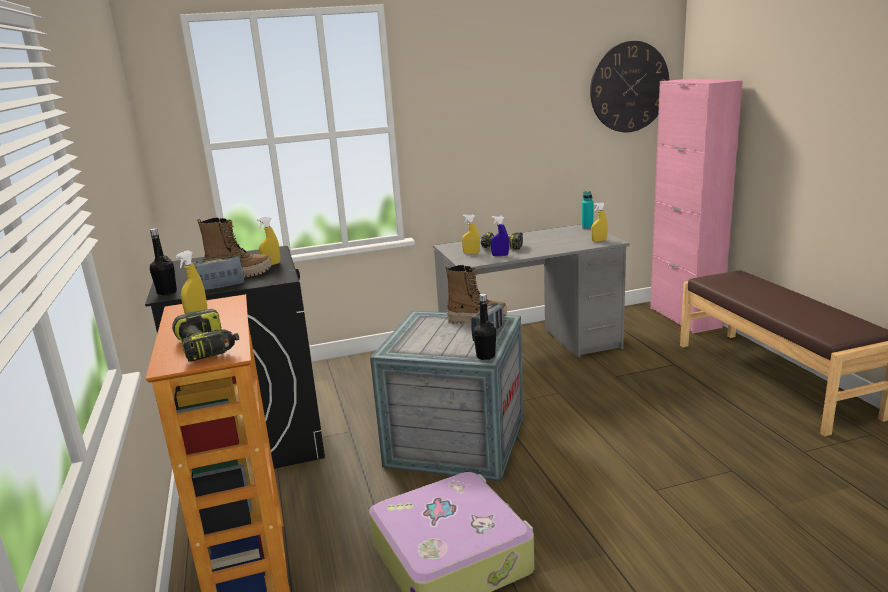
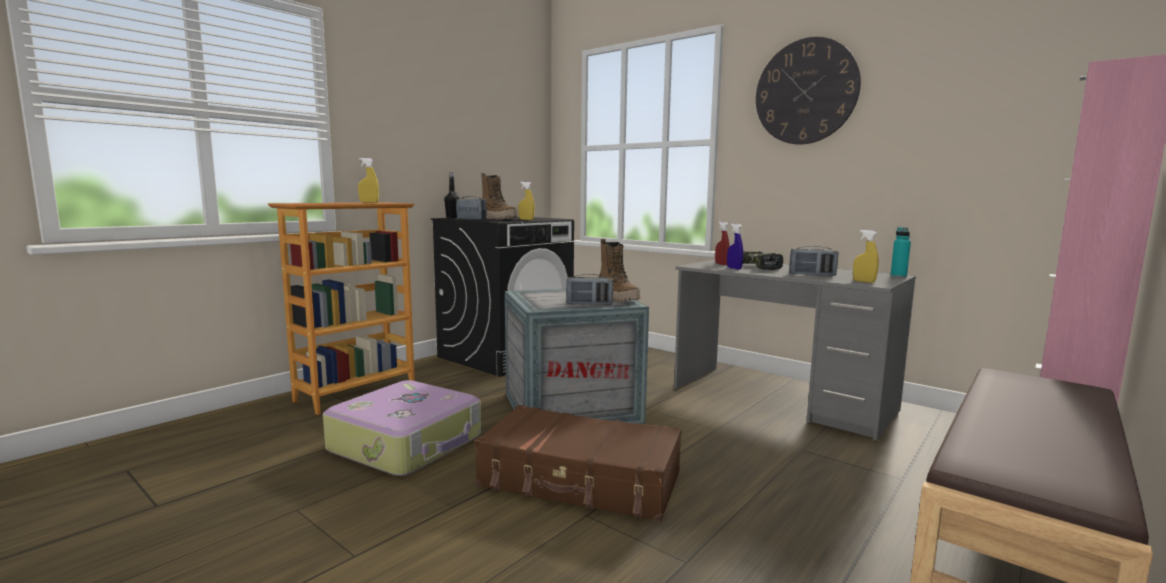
camera: 55 degrees right, 10 degrees down
(208, 347) = (315, 203): power drill -> none
(471, 253) = (721, 264): yellow spray bottle -> red spray bottle
(485, 356) = (542, 308): black bottle -> none
(557, 244) = (812, 275): none -> radio
(601, 477) = (580, 480): none -> brown suitcase
(629, 87) = (1041, 98): wall clock -> wall clock (805, 92)

